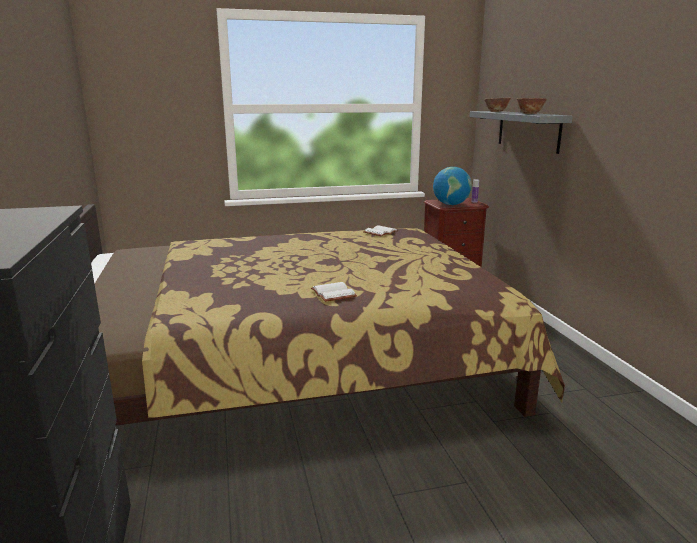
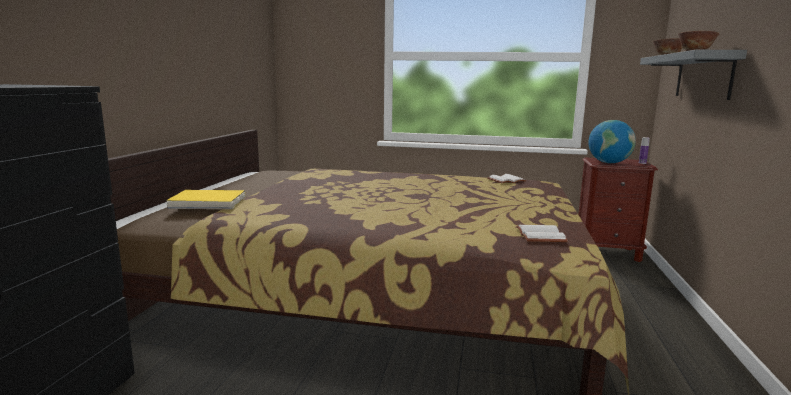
camera: 25 degrees right, 5 degrees down
(129, 305) = (208, 203): none -> yellow book
(332, 293) = (381, 219): white book -> white book (539, 235)

